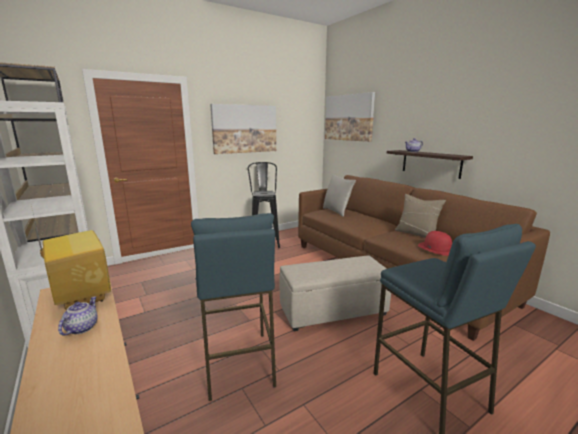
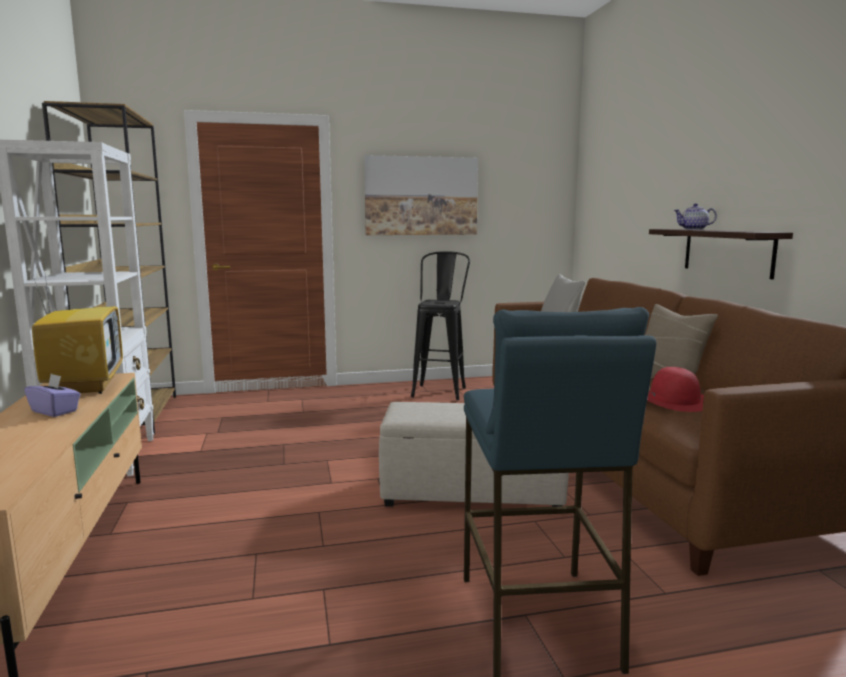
camera: 20 degrees right, 5 degrees down
(81, 328) = (55, 411): teapot -> purple tissue box
(238, 364) = (273, 527): blue stool -> none
(348, 117) = (610, 175): picture -> none

